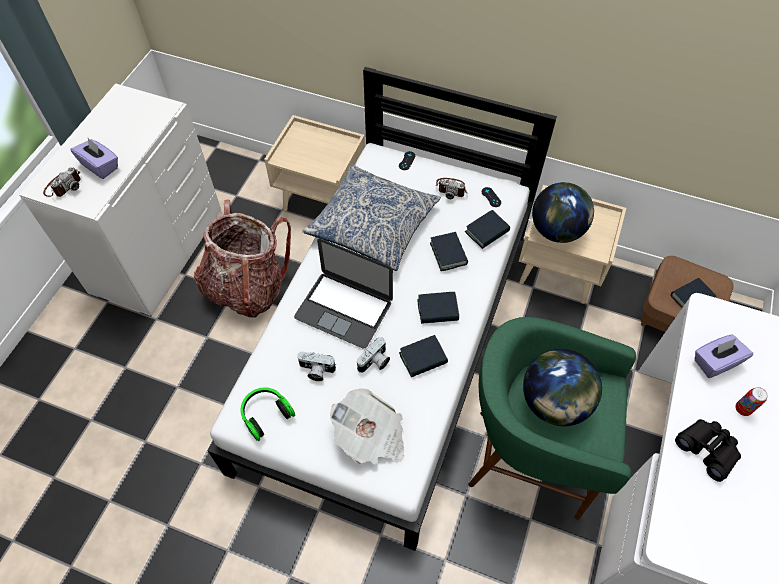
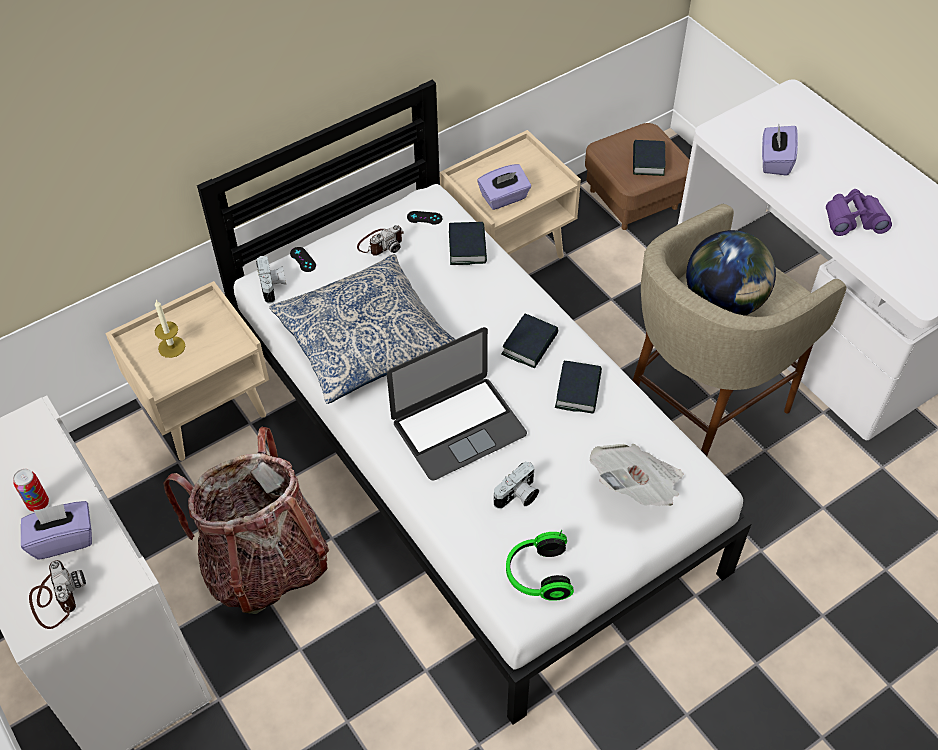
camera: 55 degrees left, 5 degrees down
(307, 147) = (171, 347): none -> candle
(375, 362) = (549, 436): camera -> camera (273, 286)
(448, 253) = (466, 294): book -> none
(527, 459) = (700, 413): green stool -> beige stool
(557, 230) = (504, 198): globe -> purple tissue box
(707, 449) = (853, 220): black binoculars -> purple binoculars
(742, 409) = (832, 173): can -> can (38, 504)

